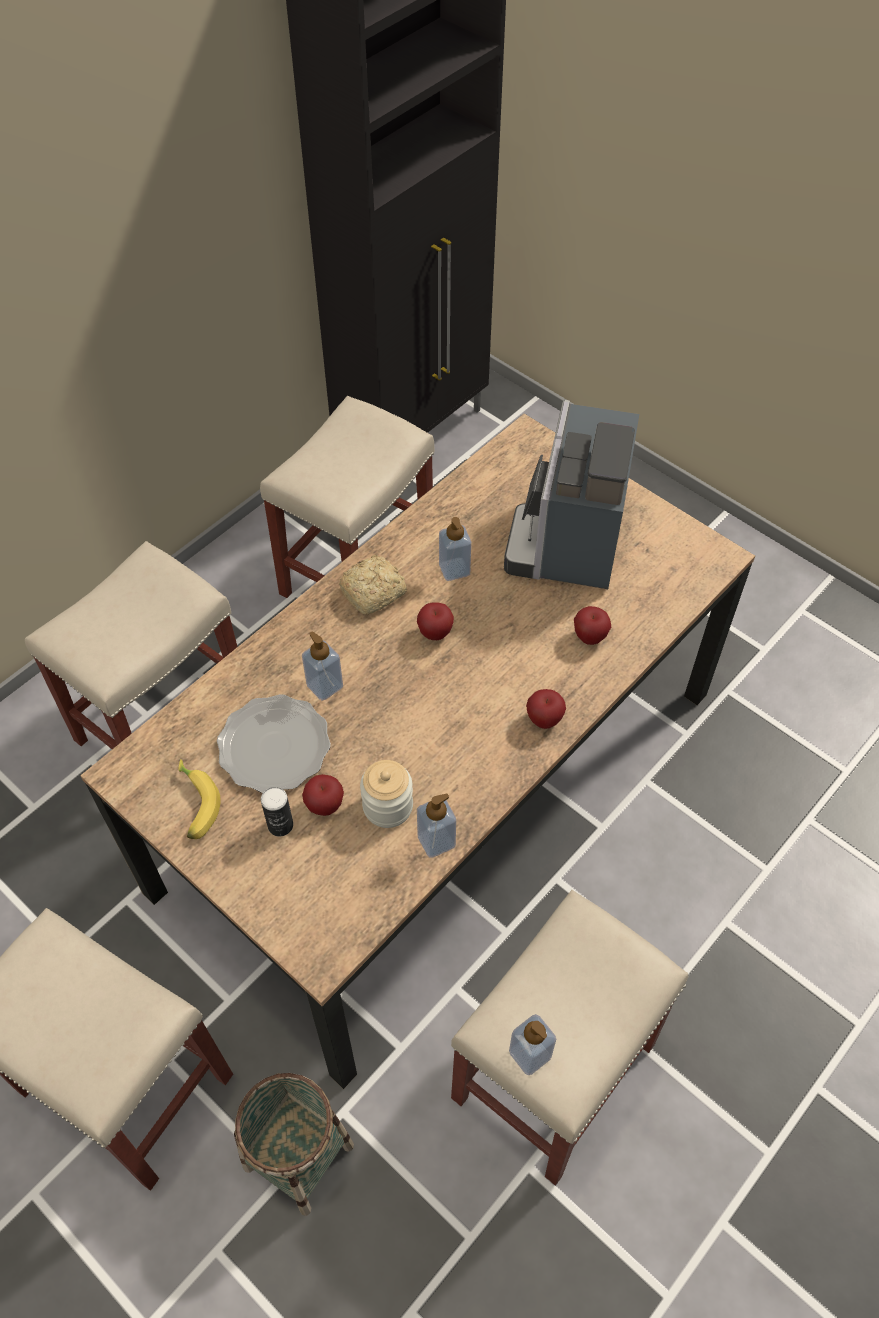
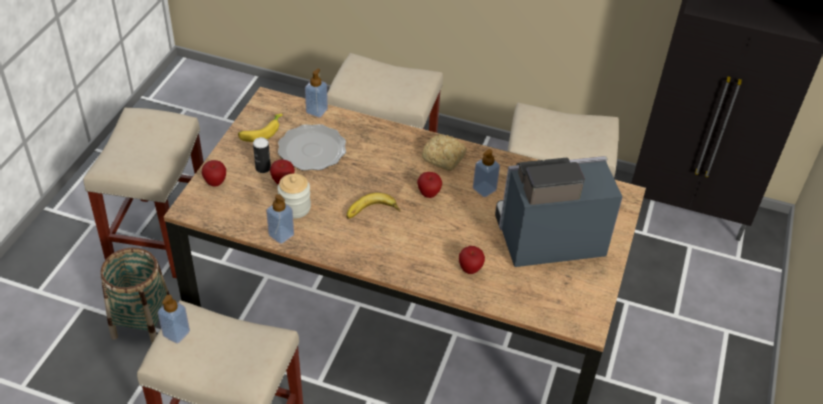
camera: 65 degrees right, 10 degrees down
(325, 686) = (363, 158): soap dispenser -> soap dispenser (316, 111)
(442, 711) = (372, 213): none -> banana
(544, 720) = (391, 262): apple -> apple (215, 182)

